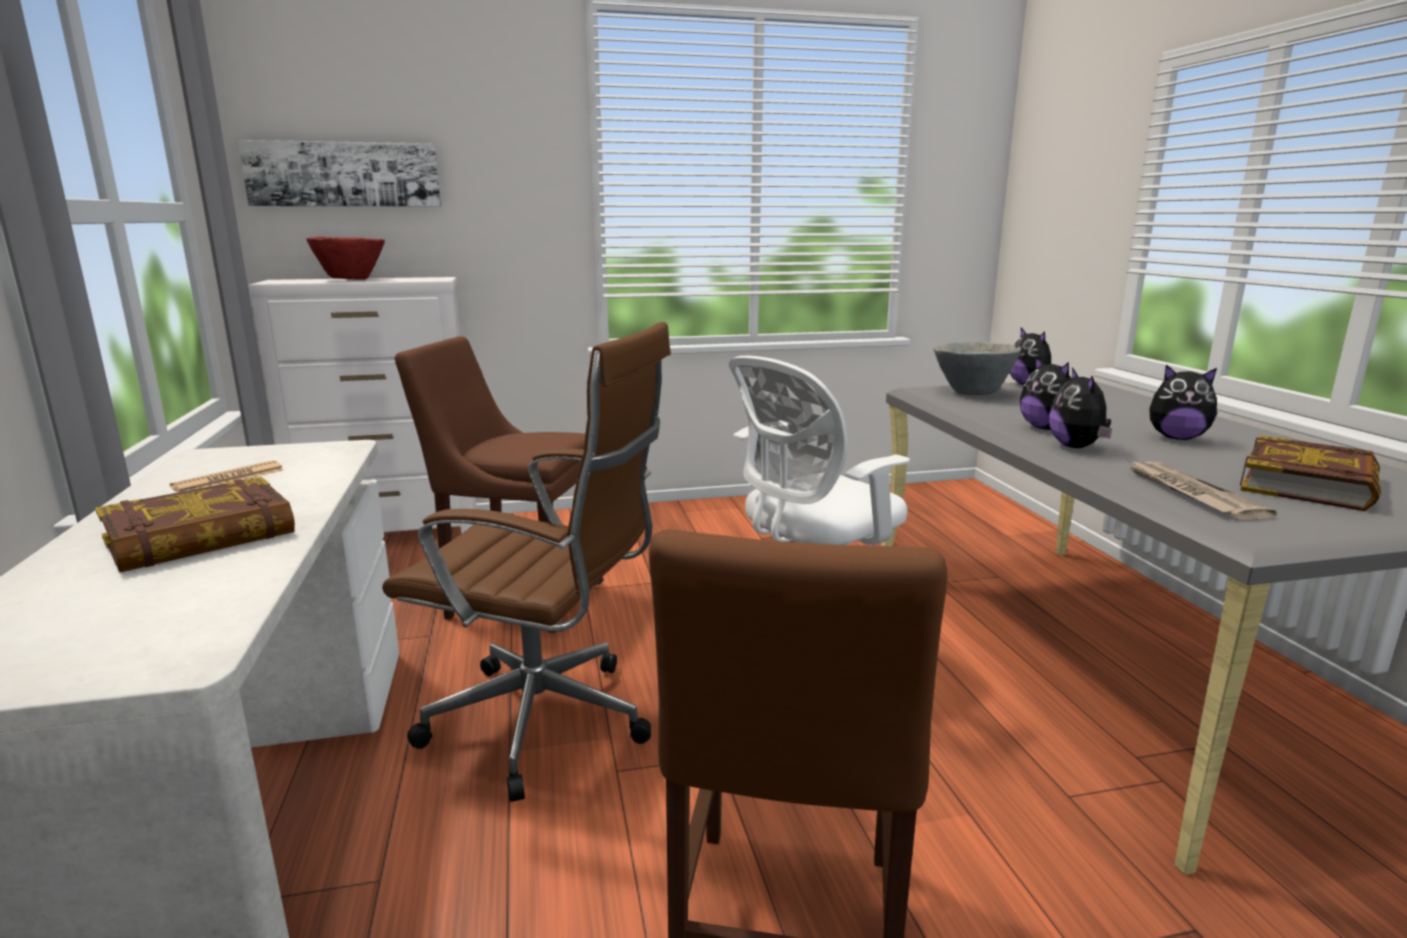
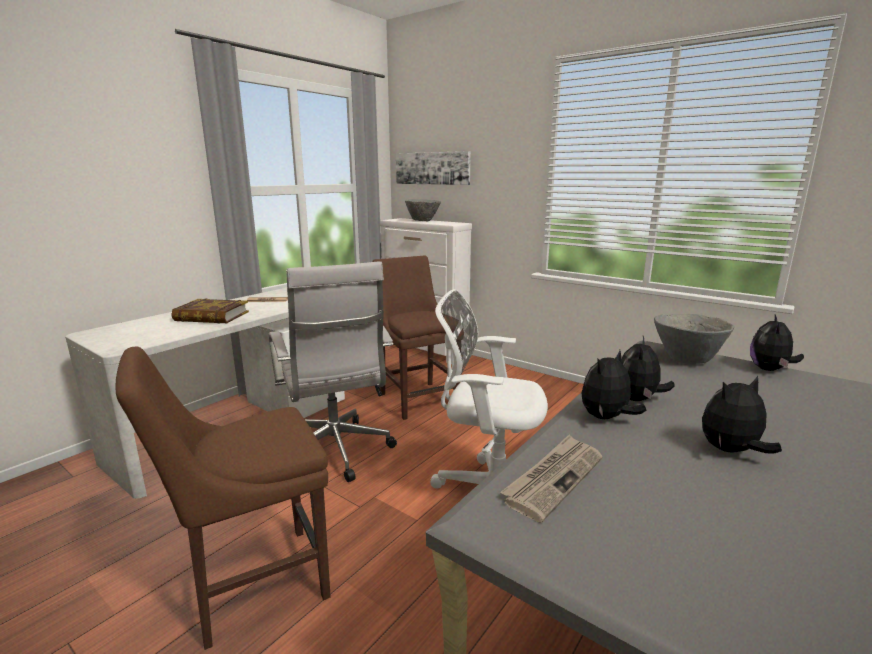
camera: 50 degrees right, 0 degrees up
(351, 279) = (423, 221): red bowl -> grey bowl
(549, 724) = (337, 453): brown office chair -> white office chair
(1176, 438) = (731, 451): plush toy -> plush toy turned 90 degrees clockwise
(1309, 484) = (695, 535): book -> none

